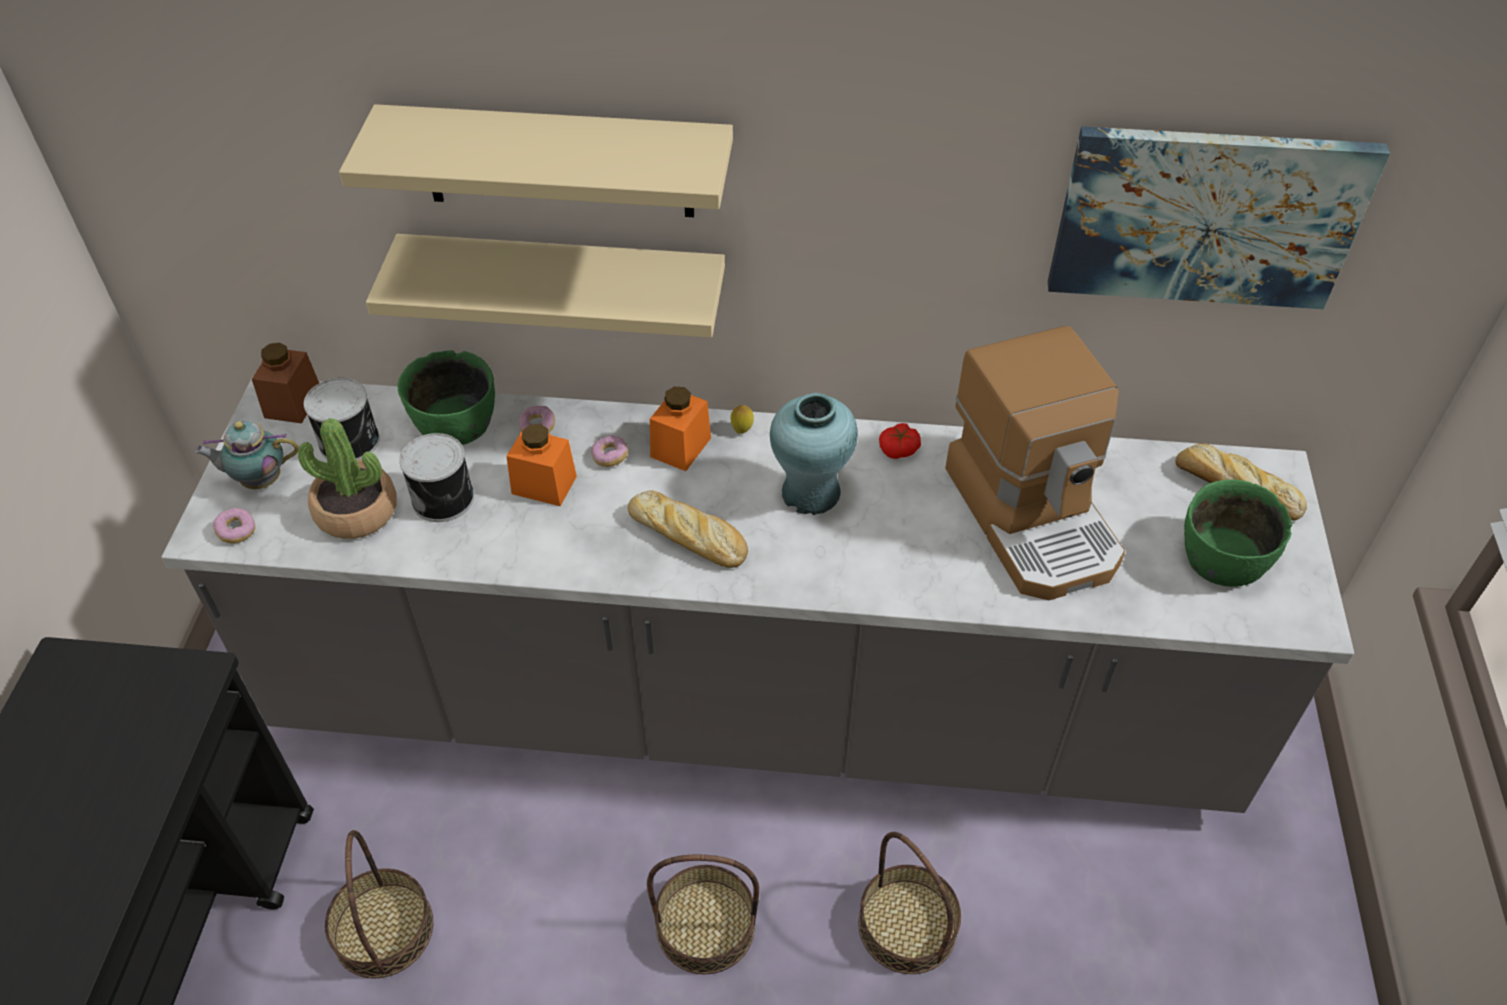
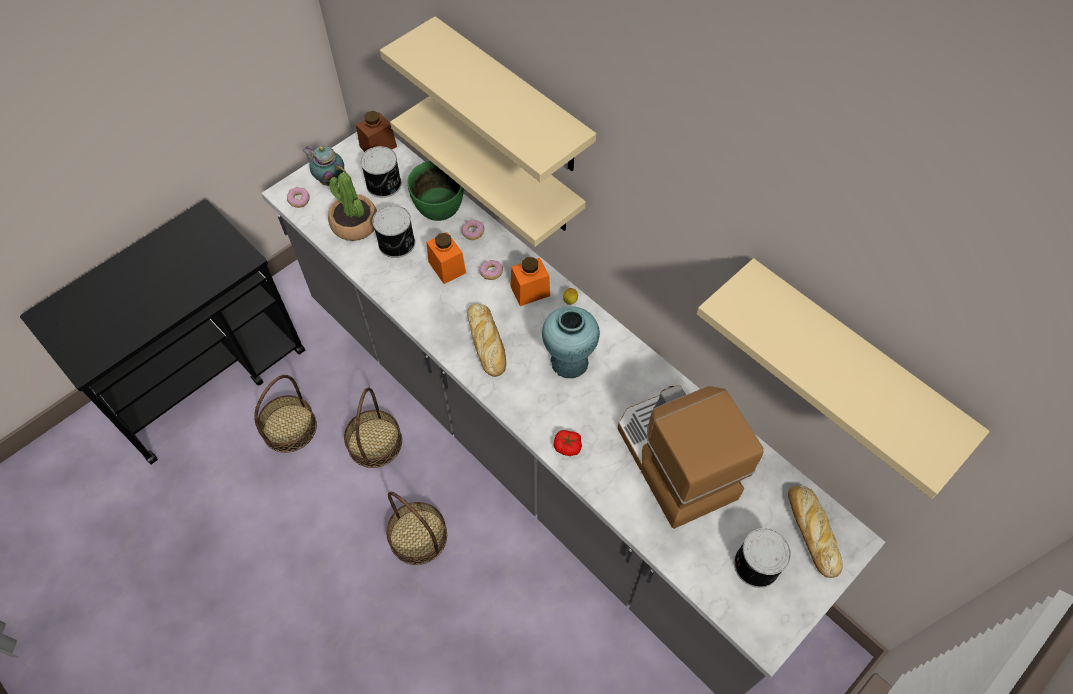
camera: 40 degrees right, 10 degrees up
(899, 449) = (641, 370): tomato -> tomato (567, 446)
(907, 926) = (507, 614): basket -> basket (374, 442)
(1034, 517) = (673, 461): coffee machine -> coffee machine turned 135 degrees clockwise
(1206, 216) = (851, 360): picture -> beige shelf
(1221, 558) = (755, 564): green bowl -> can

